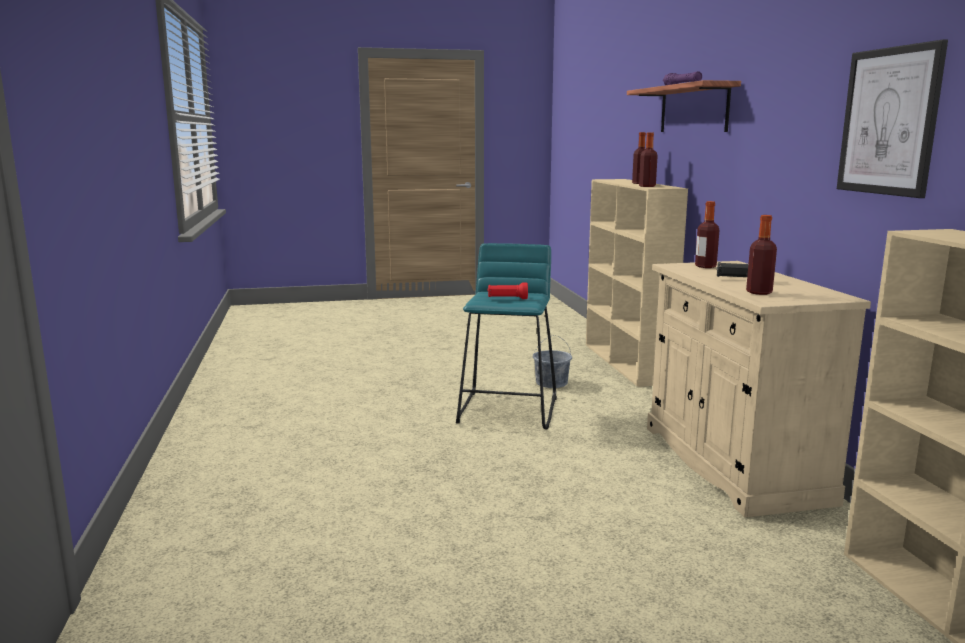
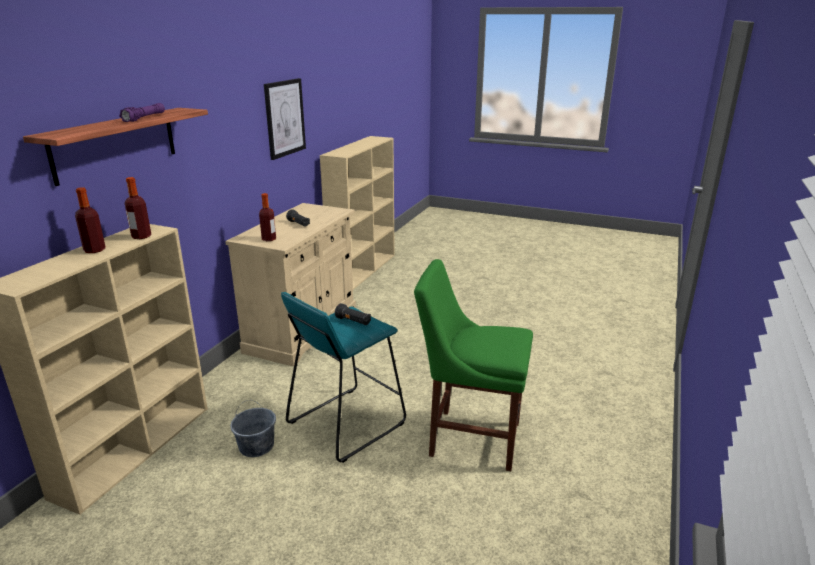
camera: 145 degrees left, 10 degrees up
(379, 431) = (469, 437): none -> green chair
(507, 299) = (353, 322): red flashlight -> black flashlight
(759, 292) = (325, 215): bottle -> none

